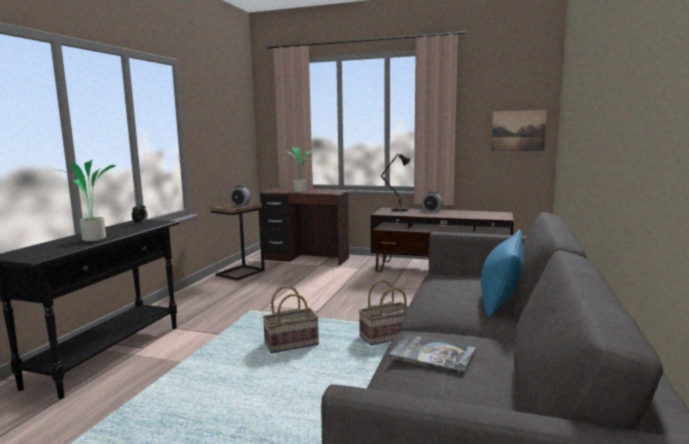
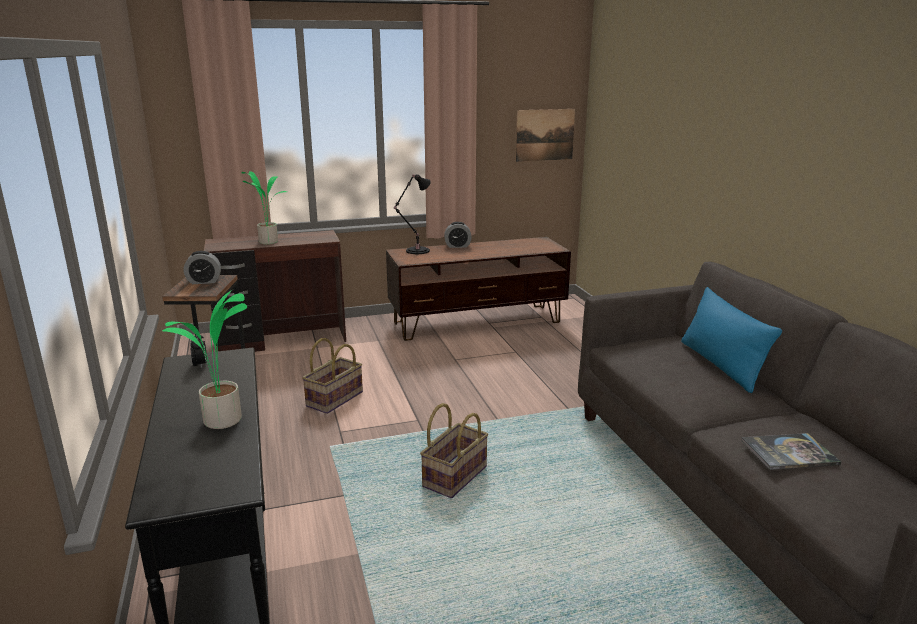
camera: 35 degrees left, 10 degrees up
(386, 337) = (540, 431): basket -> basket (335, 399)

